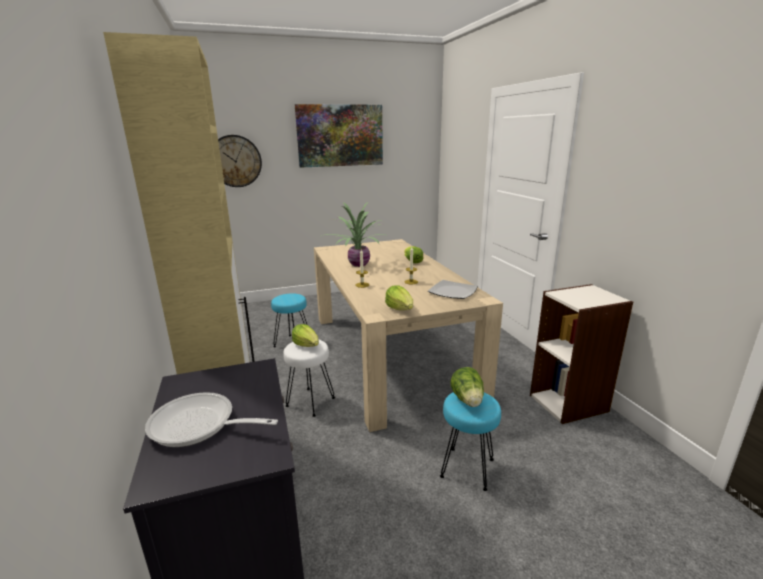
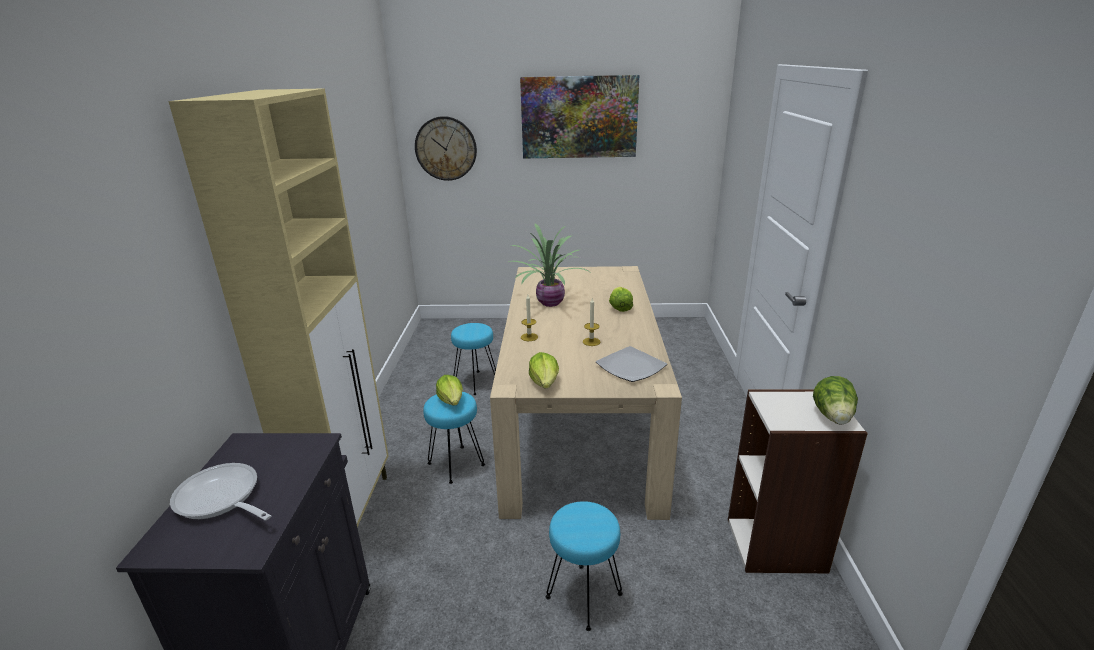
camera: 20 degrees right, 5 degrees up
(310, 401) = (456, 464): white stool -> turquoise stool
(468, 400) = (581, 519): lettuce -> lettuce (833, 417)

